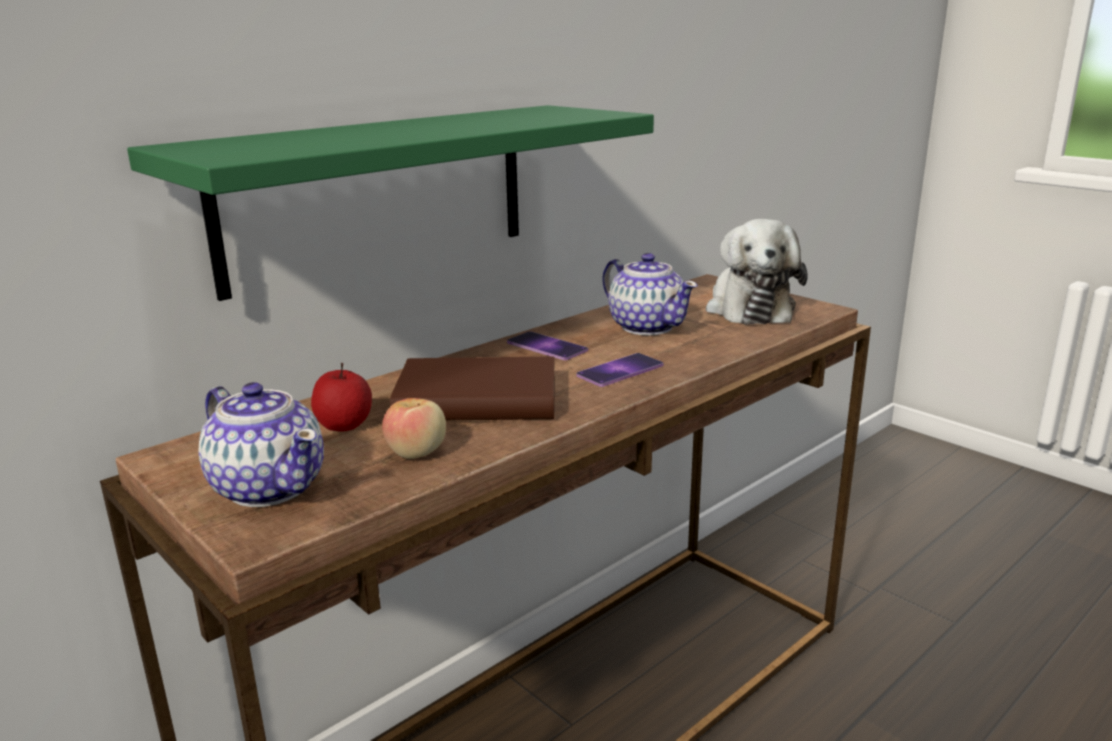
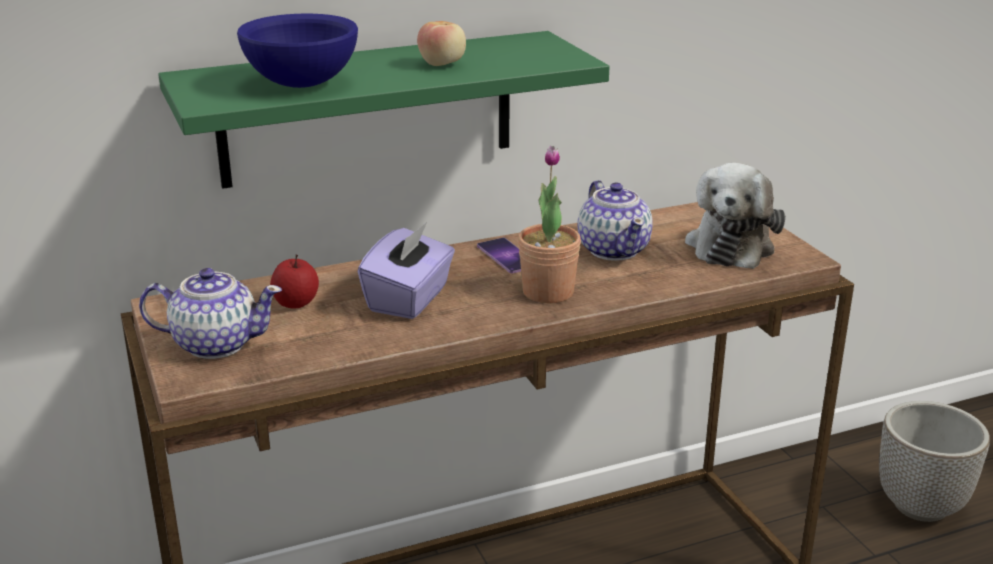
camera: 20 degrees right, 5 degrees up
(269, 486) = (215, 344): teapot -> teapot turned 60 degrees counterclockwise
(338, 140) = (304, 84): none -> blue bowl
(417, 452) = (331, 337): apple -> apple (442, 64)
(477, 400) = (409, 299): brown book -> purple tissue box
(620, 370) = (548, 292): phone -> potted plant
(877, 541) = (921, 506): none -> planter

